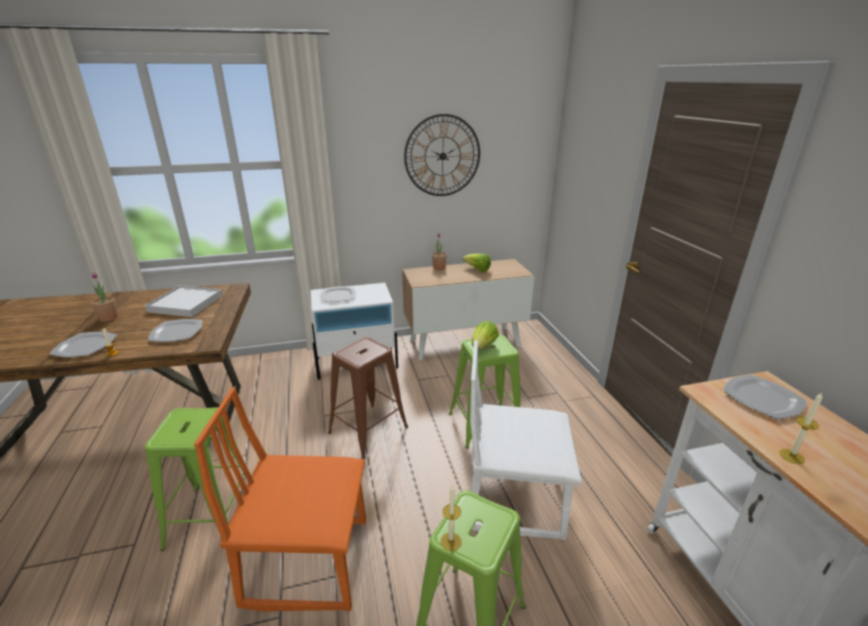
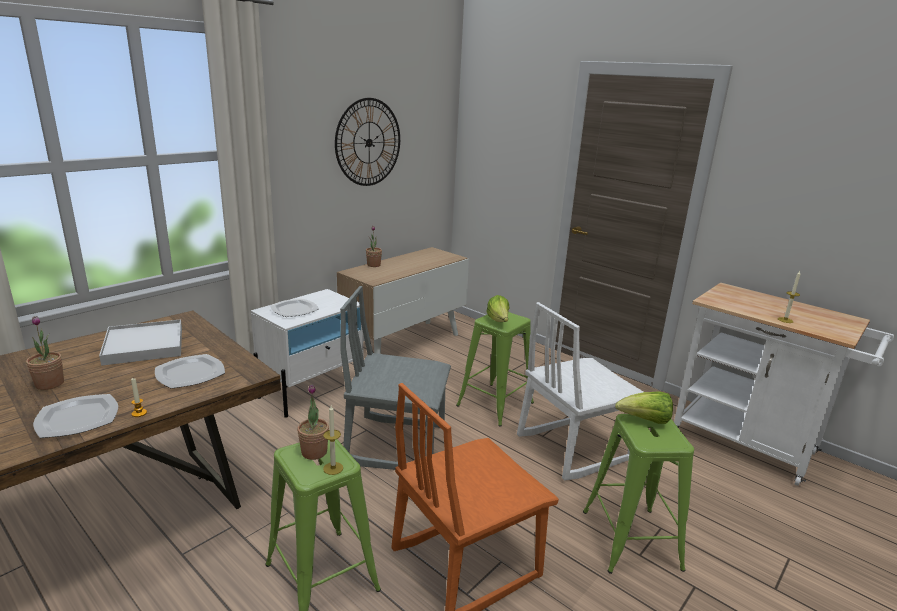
camera: 35 degrees left, 5 degrees down
(190, 420) = (314, 452): none -> potted plant
(367, 430) = (396, 443): brown stool -> grey chair
(451, 541) = (651, 444): candle -> candle (333, 468)
(477, 270) = (413, 261): lettuce -> lettuce (645, 421)
(762, 399) = (738, 297): plate -> none

